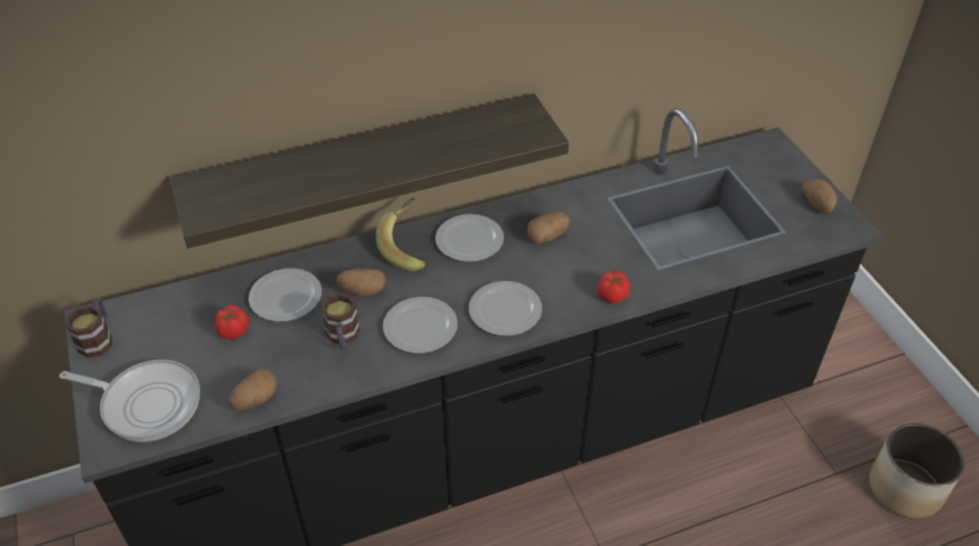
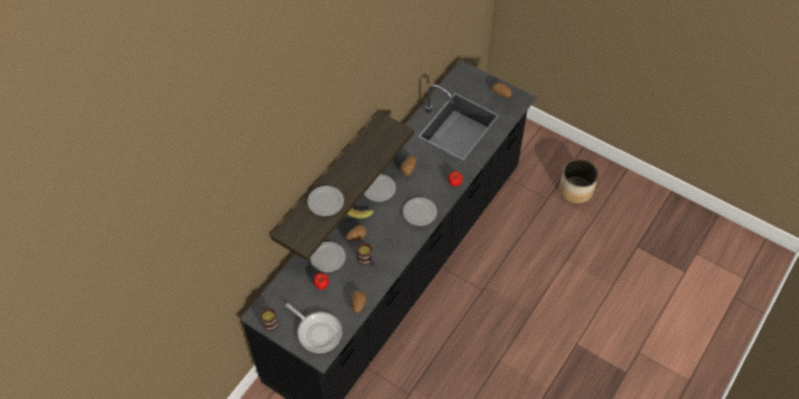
camera: 35 degrees left, 10 degrees up
(147, 403) = (317, 332): frying pan -> frying pan turned 60 degrees clockwise
(421, 326) = (393, 238): plate -> plate (325, 201)

